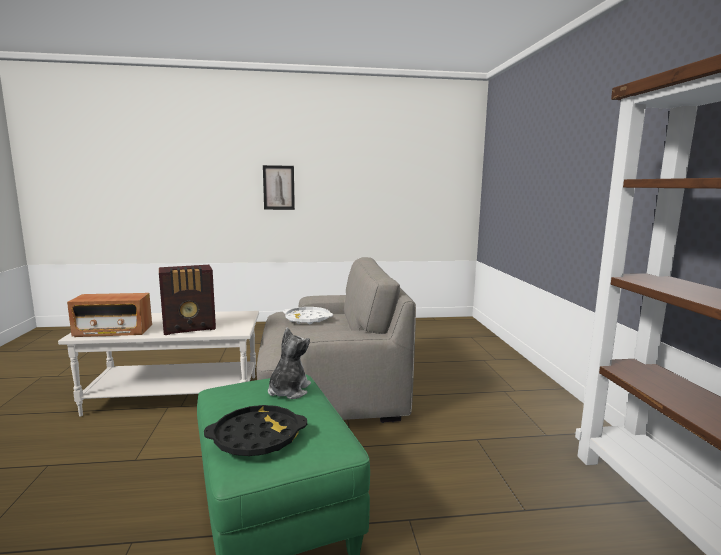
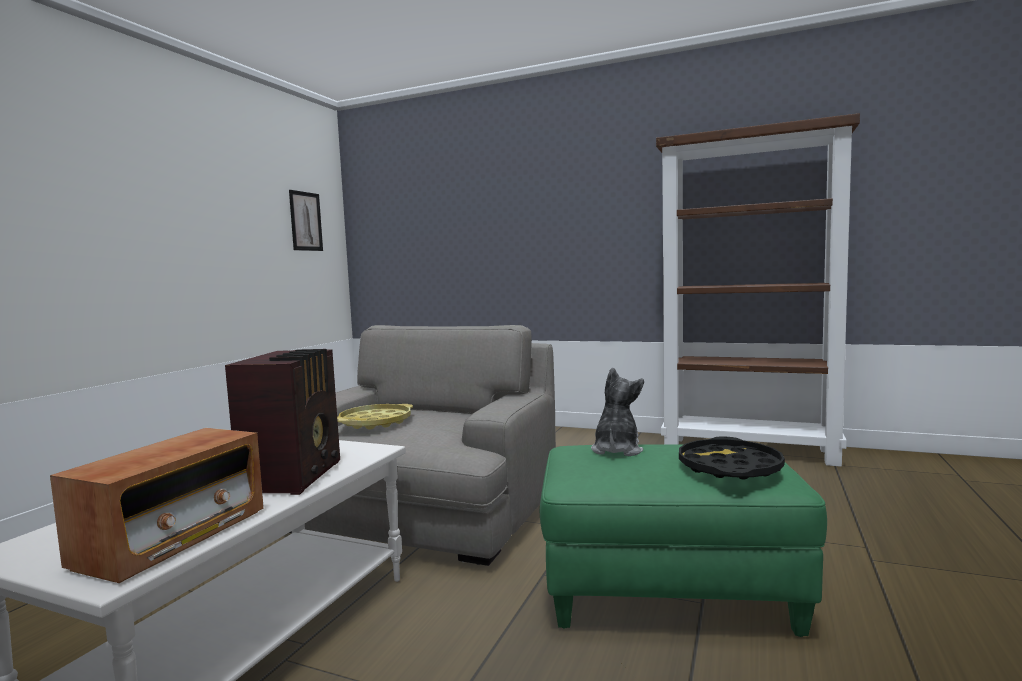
camera: 60 degrees left, 5 degrees down
(278, 187) = (74, 236): picture -> picture (305, 221)
(288, 391) = (616, 450): plush toy -> plush toy turned 60 degrees clockwise
(307, 319) = (375, 422): white tray -> yellow tray

